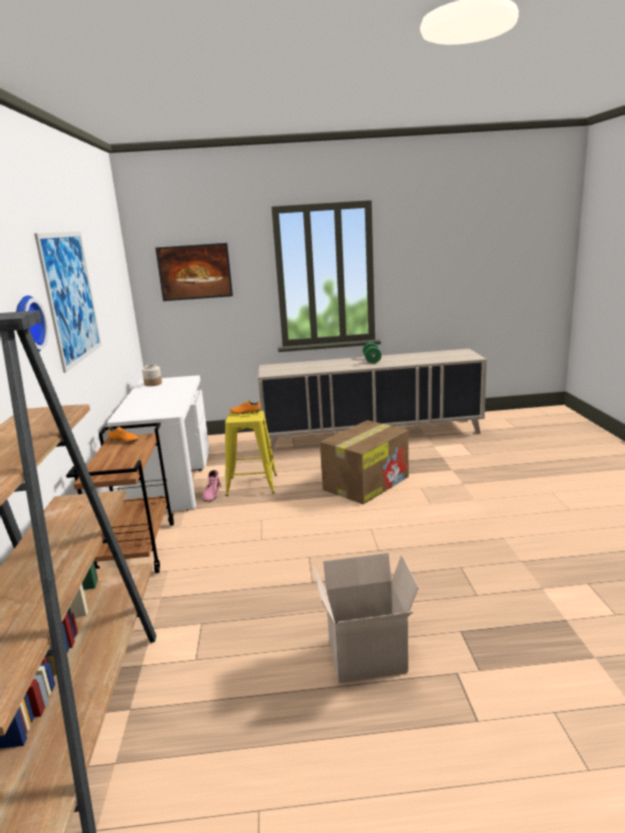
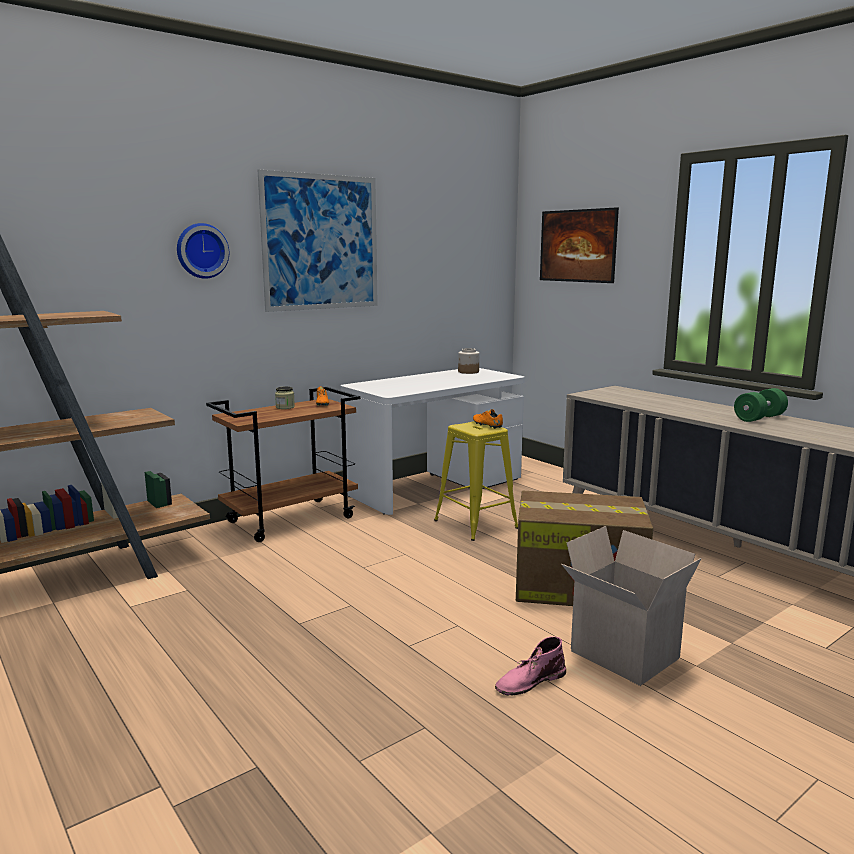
camera: 55 degrees right, 5 degrees down
(109, 454) = (285, 407): none -> jar
(211, 493) = (431, 512): pink boot -> pink boot (529, 681)
(366, 658) = (165, 704): cardboard box -> cardboard box (621, 655)

